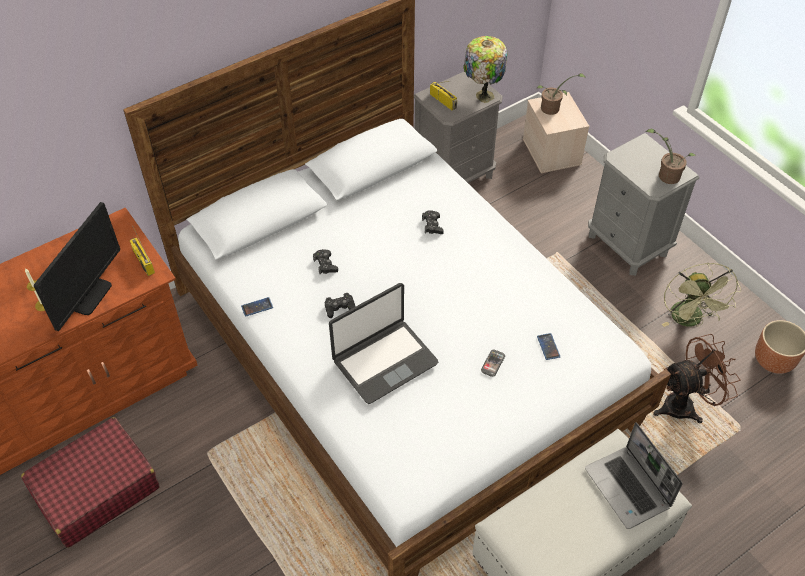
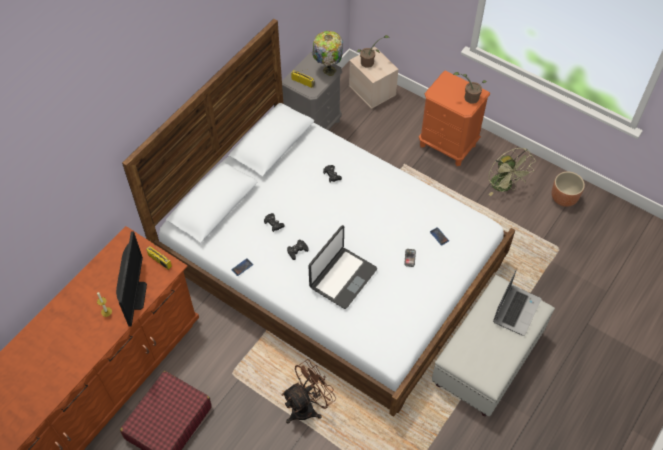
camera: 20 degrees left, 5 degrees up
(628, 245) = (448, 145): grey nightstand -> orange nightstand
(628, 488) = (516, 310): laptop -> laptop turned 105 degrees counterclockwise
(685, 405) = (521, 244): brown fan -> brown fan (307, 406)

